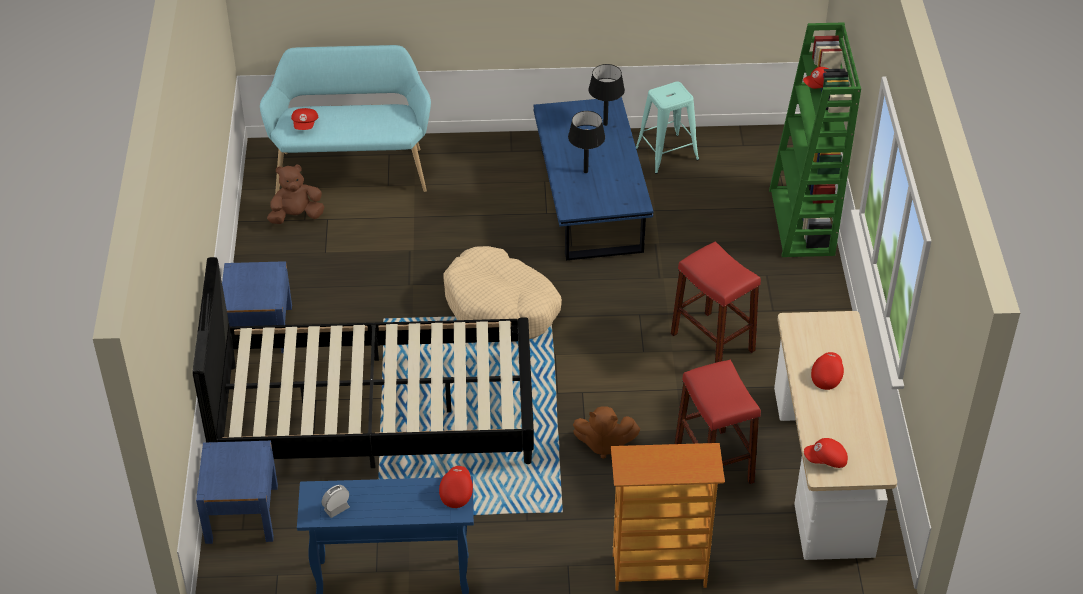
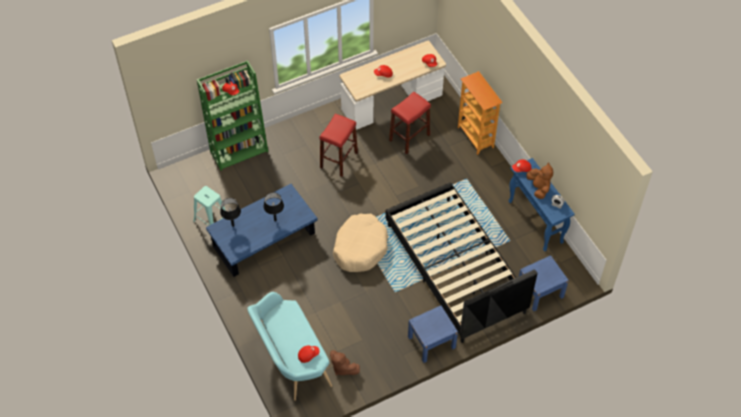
camera: 115 degrees left, 10 degrees up
(604, 444) = (421, 178): brown plush toy -> brown plush toy (538, 188)

